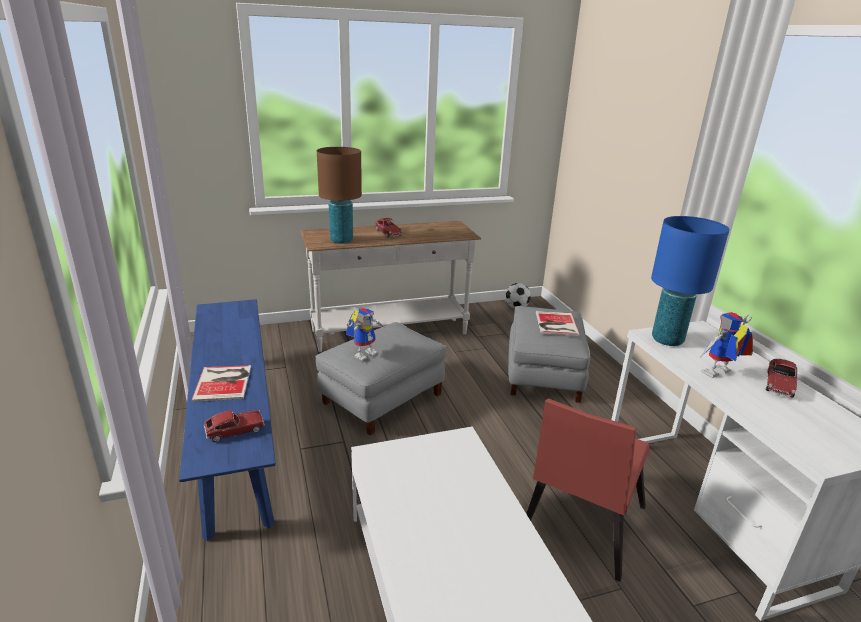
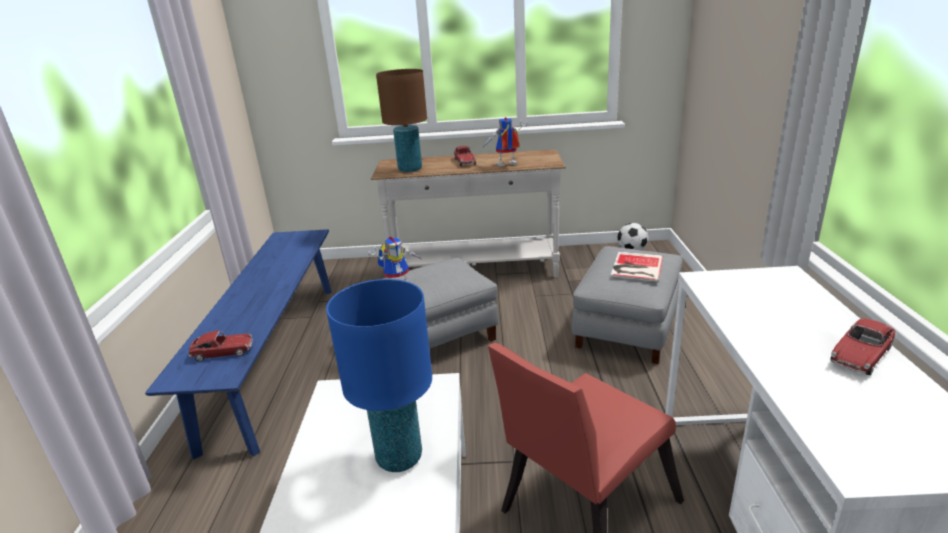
camera: 20 degrees right, 0 degrees up
(224, 382) = (246, 305): book -> none
(667, 340) = (724, 286): blue table lamp -> blue table lamp (399, 457)
(718, 375) = (769, 335): toy robot -> toy robot (505, 165)

